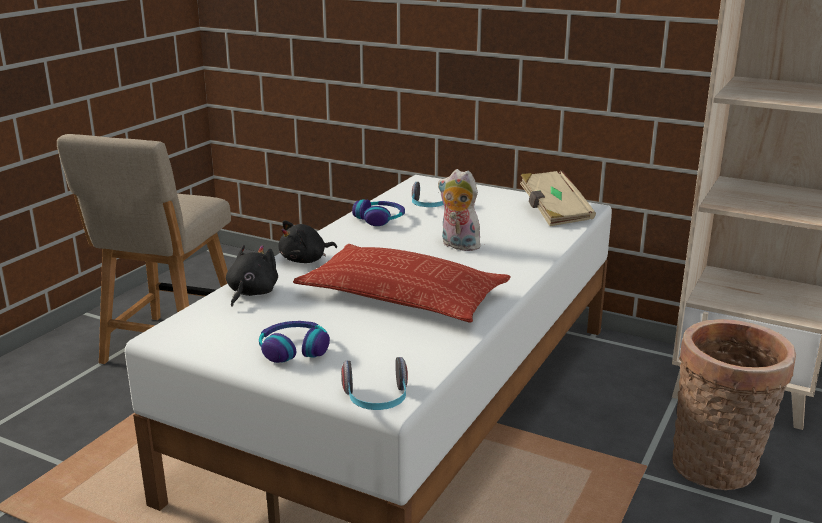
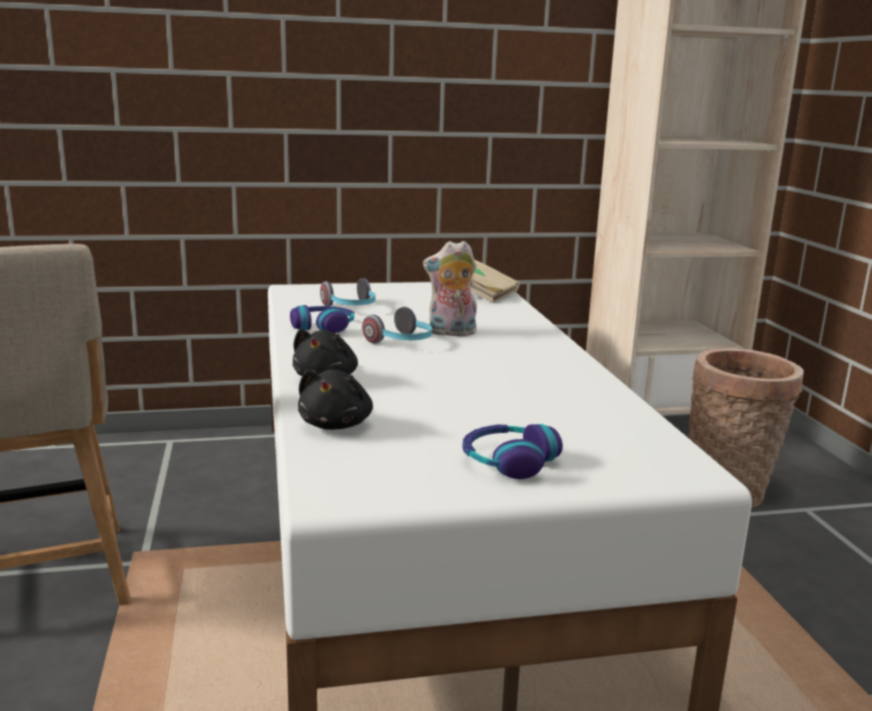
camera: 40 degrees left, 5 degrees down
(251, 293) = (336, 424): black plush toy -> black plush toy turned 150 degrees counterclockwise
(376, 400) = (687, 478): headphones -> headphones (402, 342)
(403, 295) = (497, 384): pillow -> none

